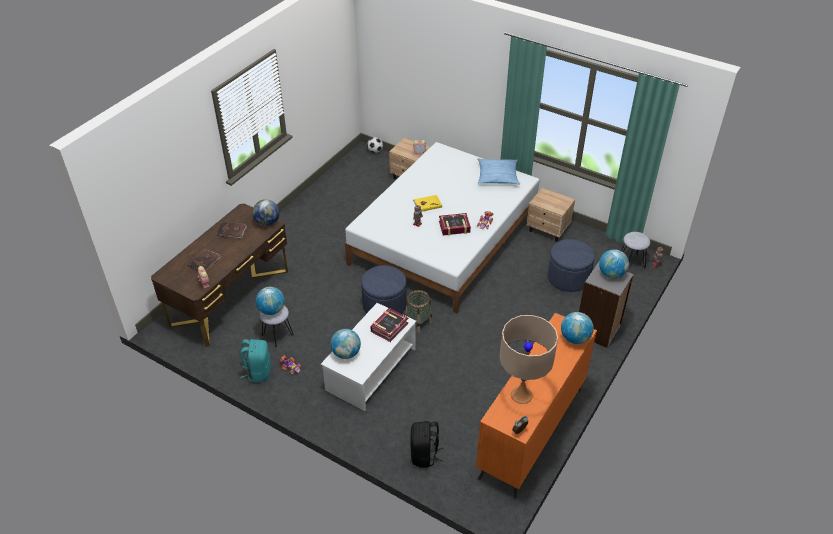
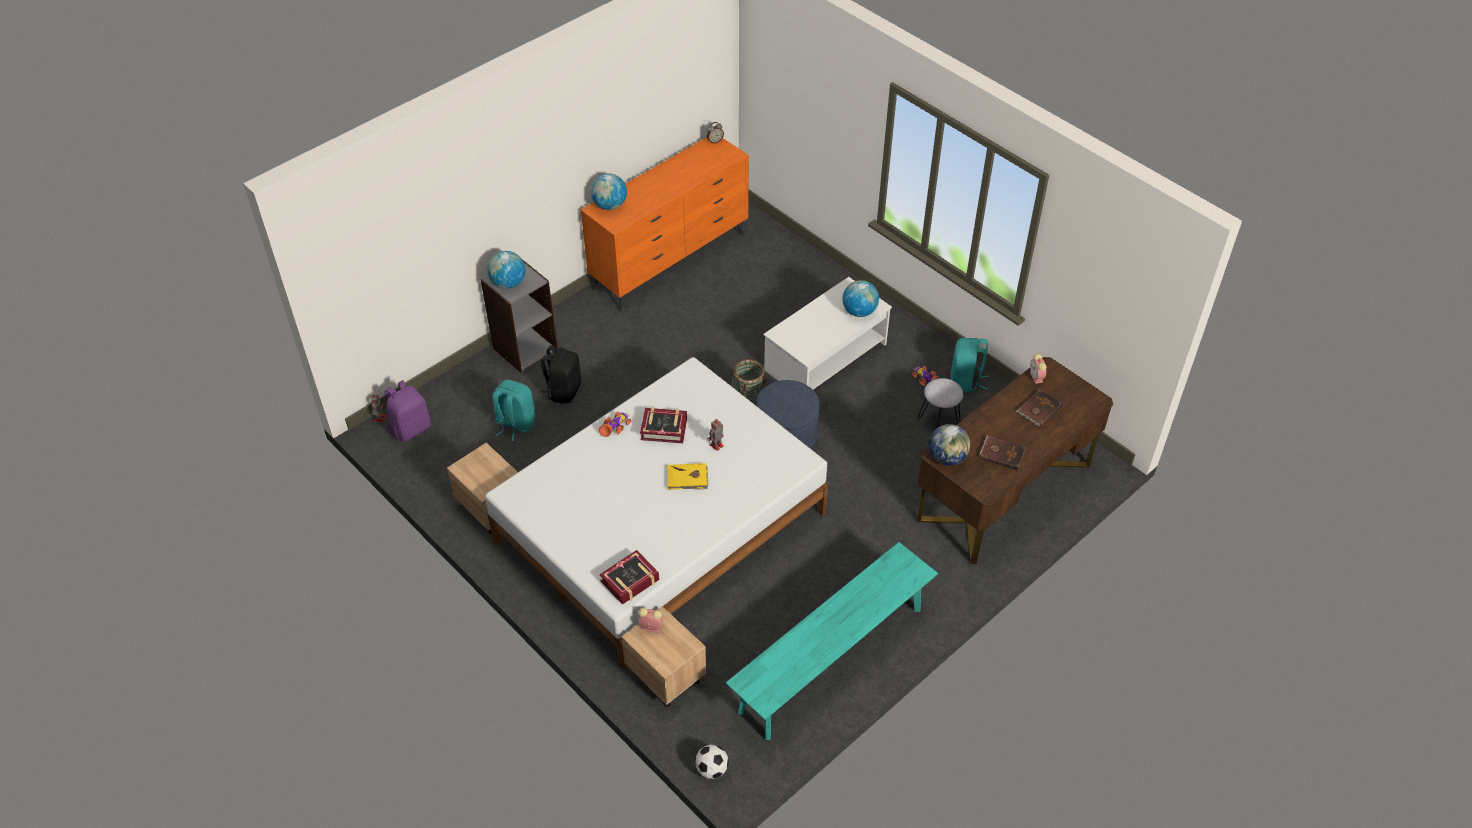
camera: 165 degrees left, 5 degrees up
(271, 310) = (946, 391): globe -> none
(327, 198) = (831, 659): none -> turquoise bench
(389, 327) = (799, 332): book -> book (630, 581)
(424, 455) = (791, 262): black backpack -> black backpack (563, 391)
(497, 176) = (549, 511): pillow -> none
(521, 395) = (697, 167): beige table lamp -> none
(568, 278) = (515, 424): blue ottoman -> turquoise backpack
(631, 262) = (411, 428): grey stool -> purple backpack

